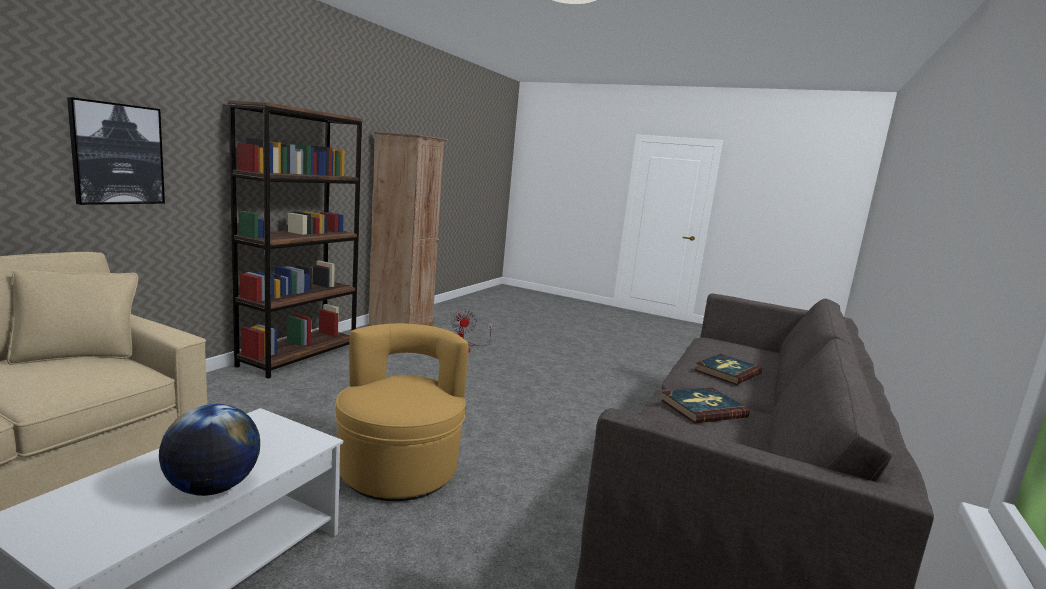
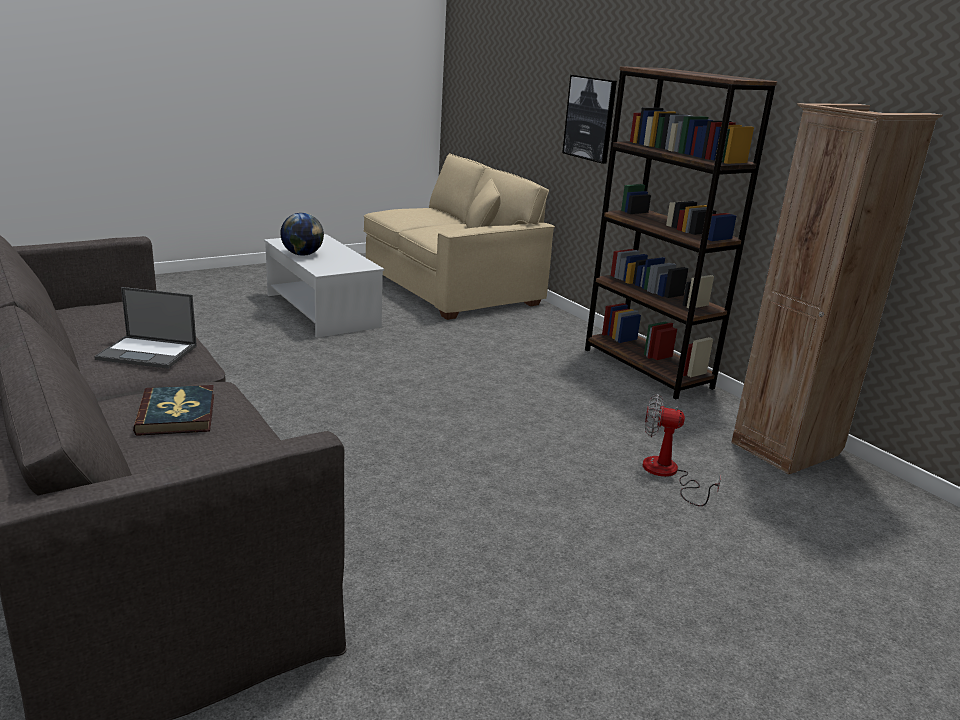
camera: 120 degrees right, 10 degrees up
(399, 471) = (365, 364): beige armchair -> none
(703, 409) = (148, 352): book -> laptop

